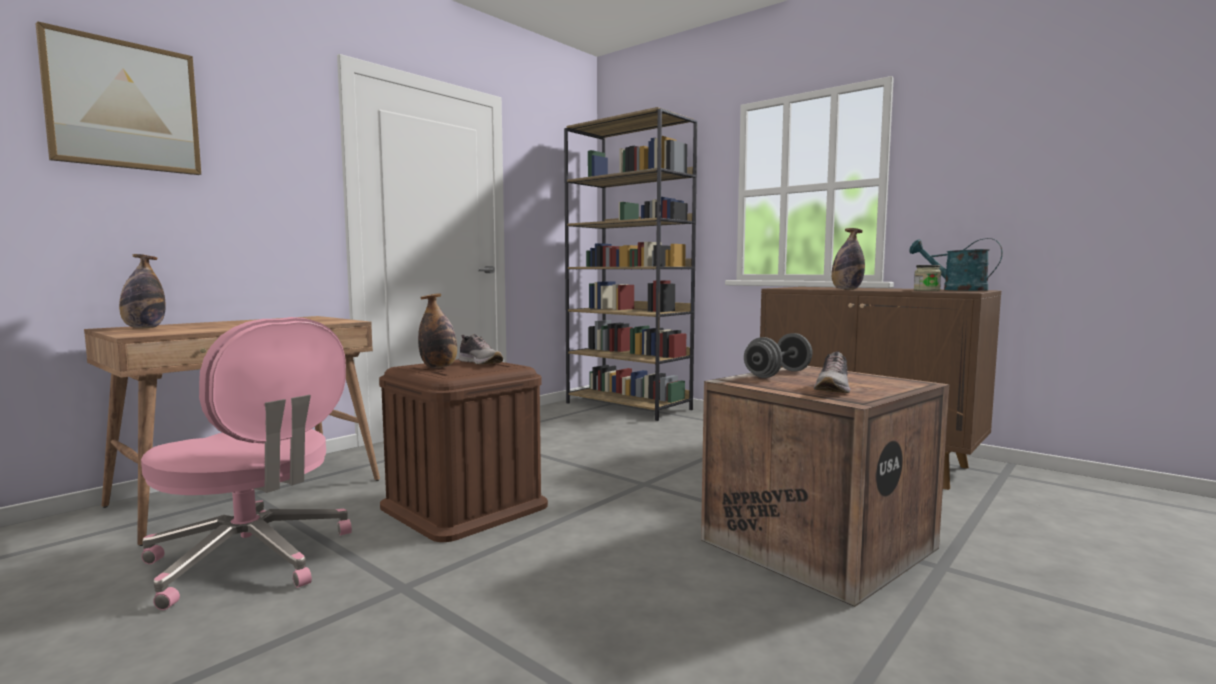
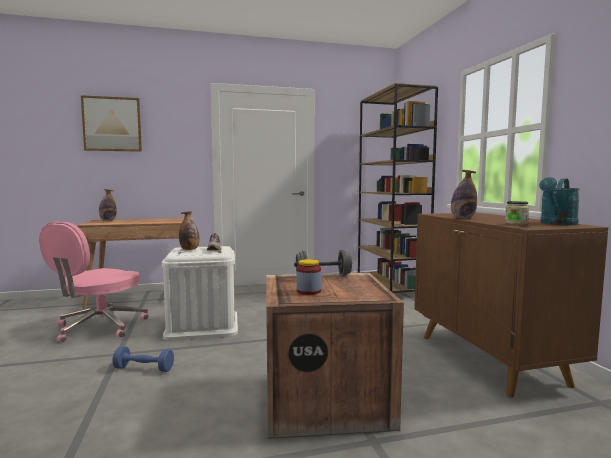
camera: 35 degrees right, 0 degrees up
(252, 560) = (99, 327): pink office chair -> pink office chair turned 45 degrees clockwise
(464, 506) = (202, 325): brown storage box -> white storage box
(506, 592) = (144, 369): none -> blue dumbbell
(833, 389) = (308, 291): shoe -> jar
(956, 290) = (557, 224): turquoise watering can -> turquoise watering can turned 120 degrees counterclockwise

